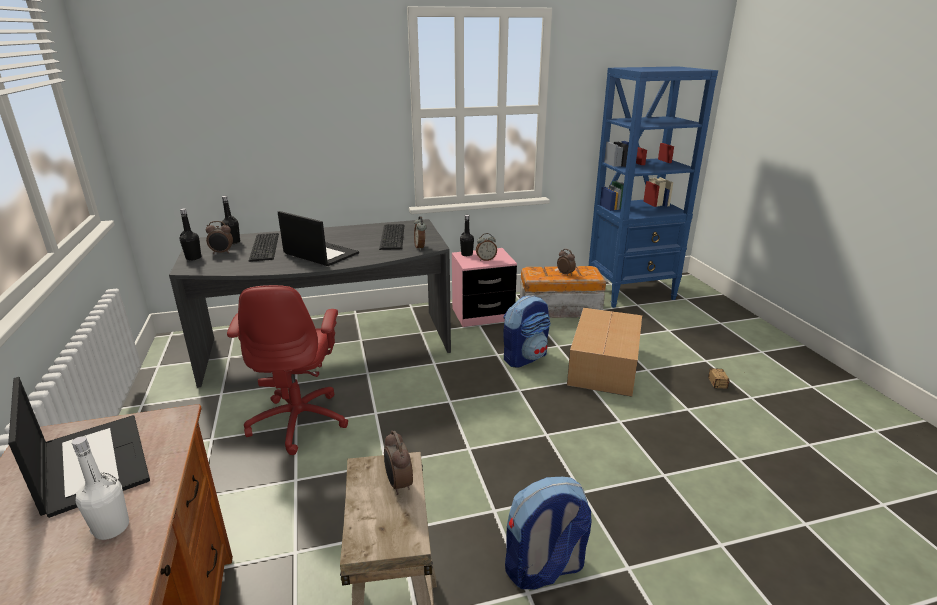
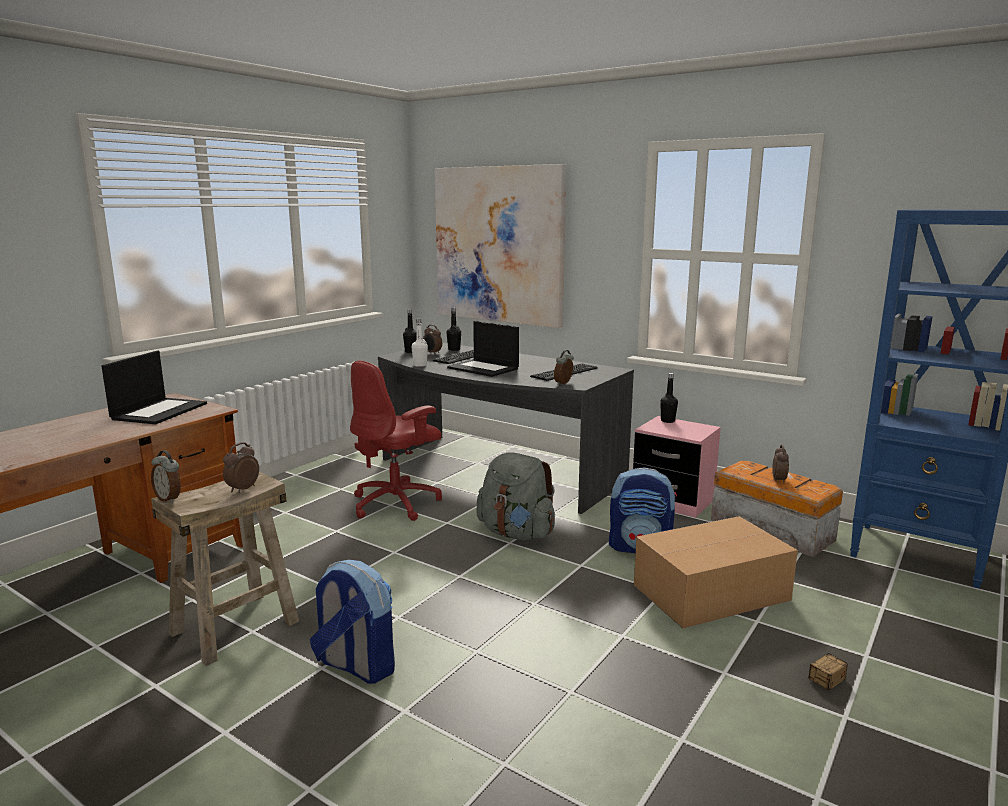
camera: 50 degrees right, 10 degrees down
(111, 528) = (113, 431): white bottle -> white bottle (420, 365)
(243, 117) = (500, 245): none -> picture
(320, 254) = (484, 368): laptop -> laptop turned 135 degrees clockwise
(440, 391) = (516, 533): none -> grey backpack
(486, 259) = (676, 429): alarm clock -> alarm clock (169, 499)

